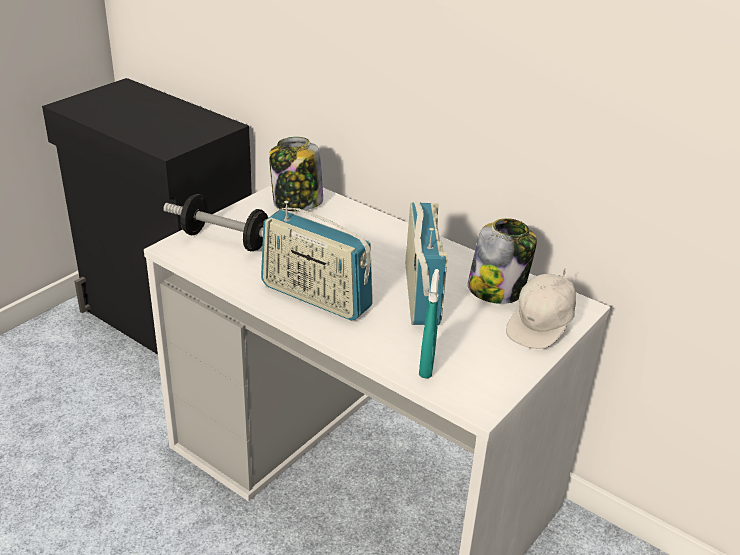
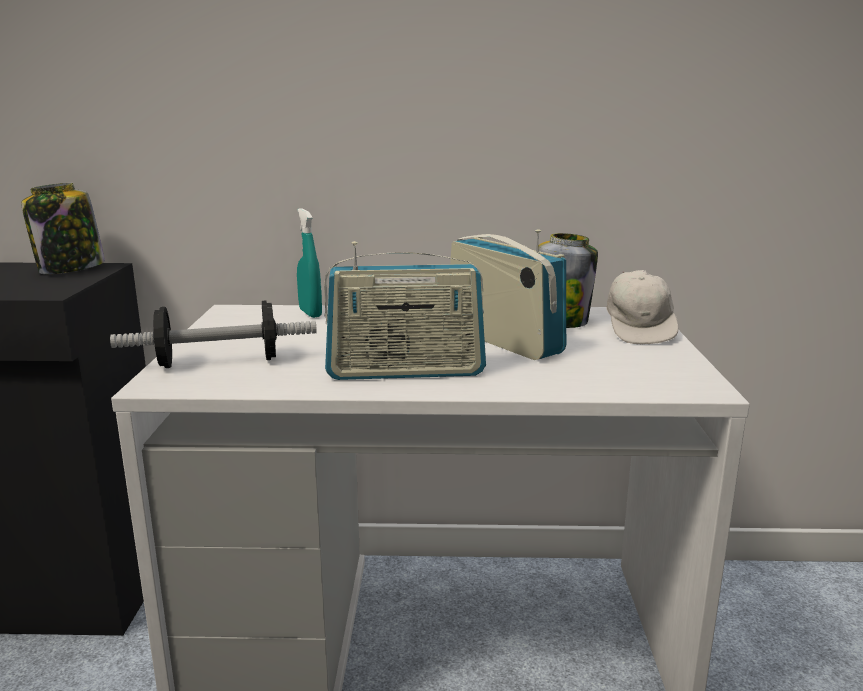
camera: 35 degrees left, 15 degrees down
(296, 203) = (257, 319): jar -> jar (70, 269)
(426, 367) = (609, 381): turquoise spray bottle -> turquoise spray bottle (310, 313)

